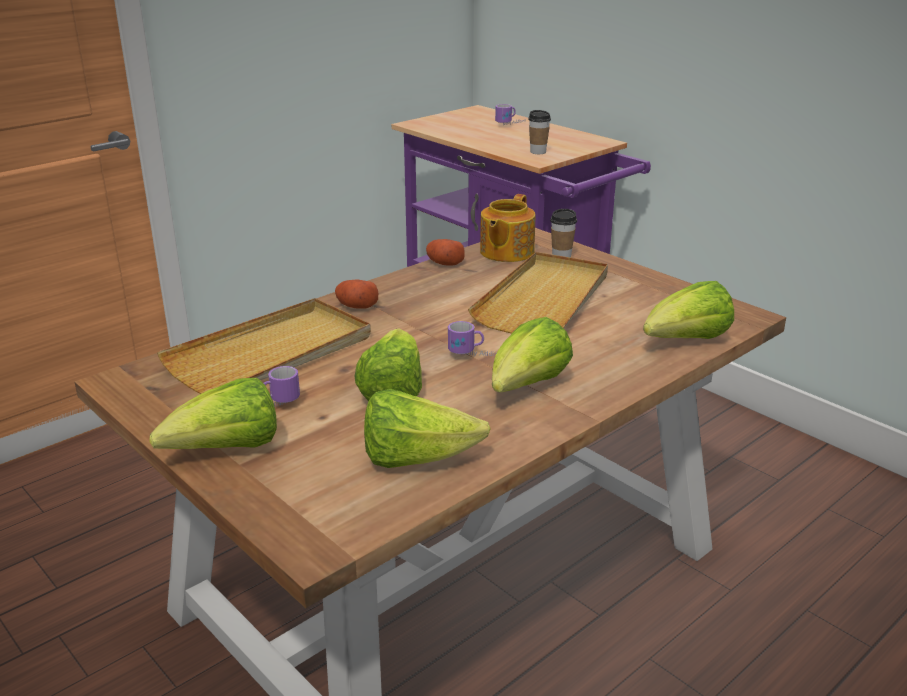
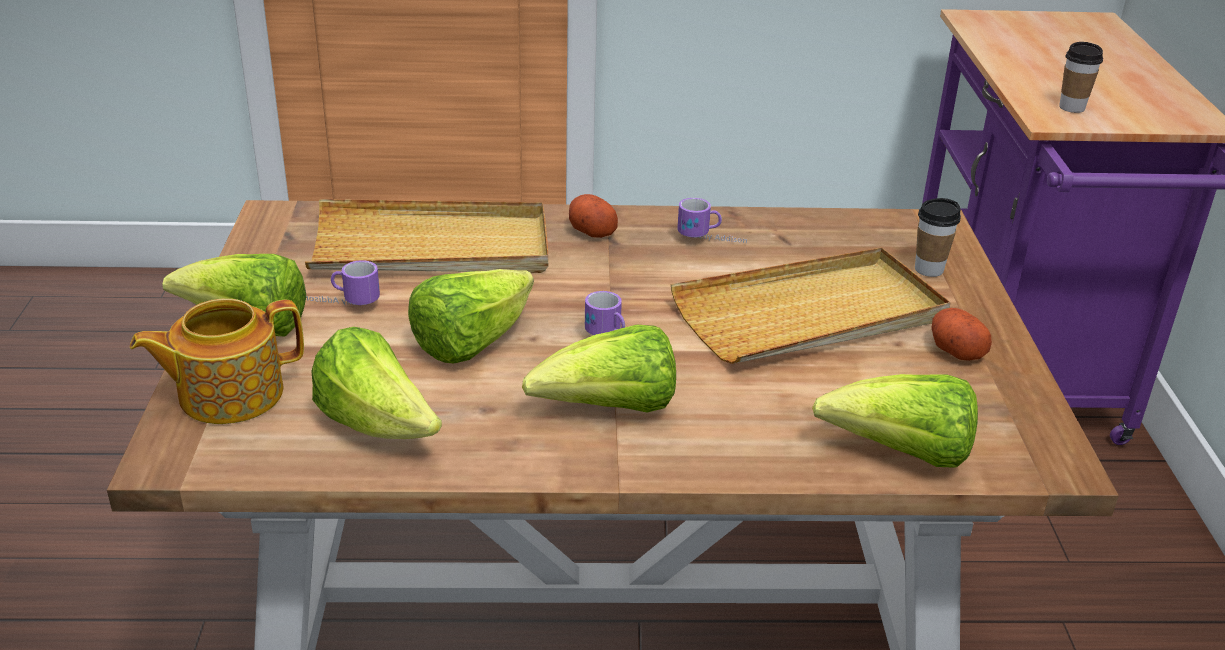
camera: 40 degrees right, 5 degrees up
(444, 263) = (768, 218): potato -> potato (955, 349)
(505, 252) = (866, 234): teapot -> teapot (228, 394)
(511, 124) = (1108, 55): mug -> mug (711, 241)

